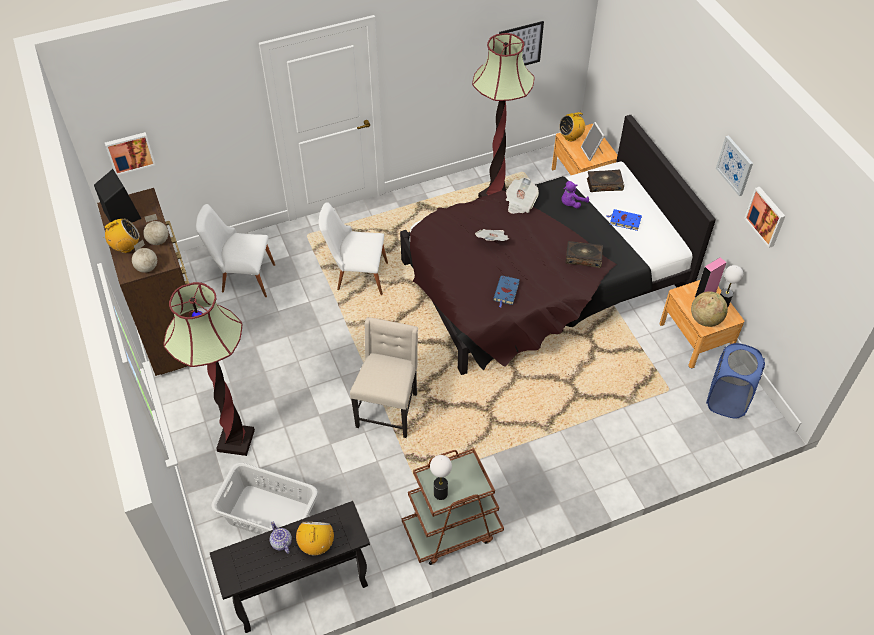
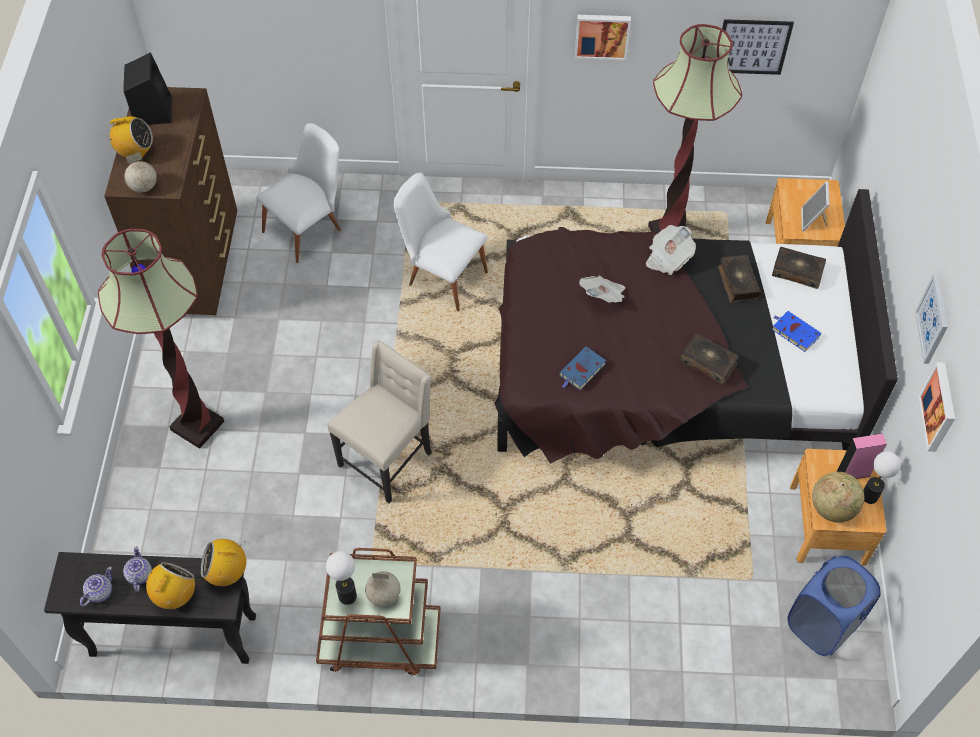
camera: 25 degrees right, 5 degrees up
(130, 152) = (202, 34): picture -> picture (602, 35)
(158, 241) = (174, 158): globe -> globe (384, 596)
(242, 277) = (309, 228): white chair -> white chair turned 105 degrees clockwise
(258, 567) = (99, 592): none -> teapot
(269, 514) = (187, 529): grey laundry basket -> none
(570, 137) = (796, 189): radio -> radio (227, 572)
(571, 203) = (737, 282): purple plush toy -> book

